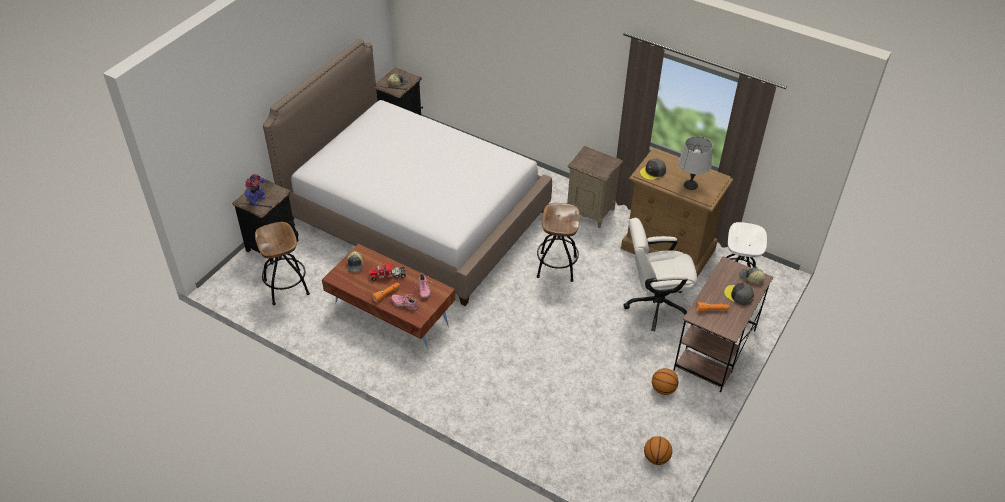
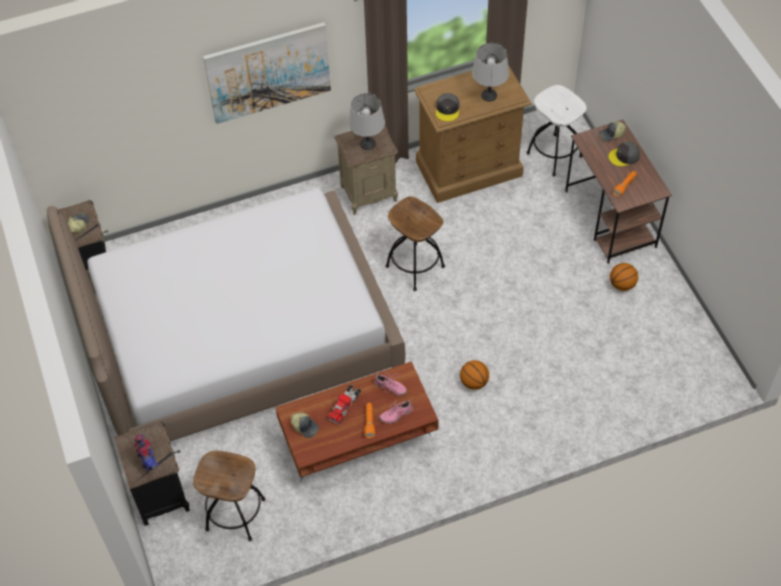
camera: 50 degrees left, 10 degrees up
(557, 60) = (268, 72): none -> picture
(595, 163) = (368, 143): none -> grey table lamp
(653, 307) = (527, 227): white office chair -> none
(656, 458) = (687, 339): basketball -> basketball (474, 382)

